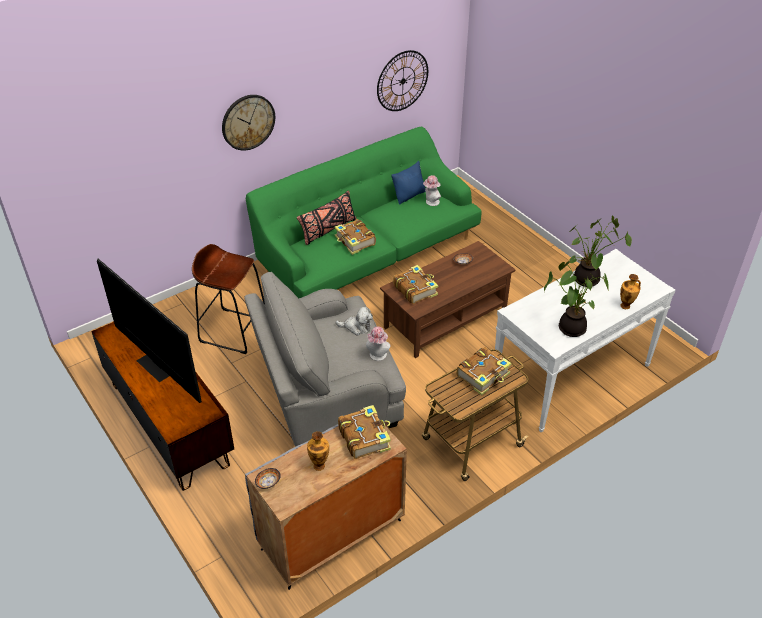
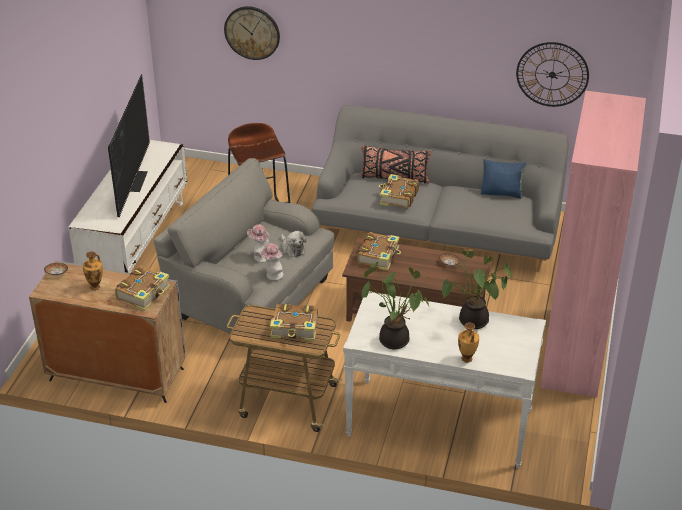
camera: 50 degrees right, 5 degrees down
(169, 423) = (136, 241): brown tv stand -> white tv stand
(248, 122) = (360, 37): wall clock -> wall clock (252, 32)
(367, 253) = (438, 229): green sofa -> grey sofa
(431, 202) = (509, 208): hat -> hat (260, 256)
(561, 272) = (575, 351): none -> pink bookcase

